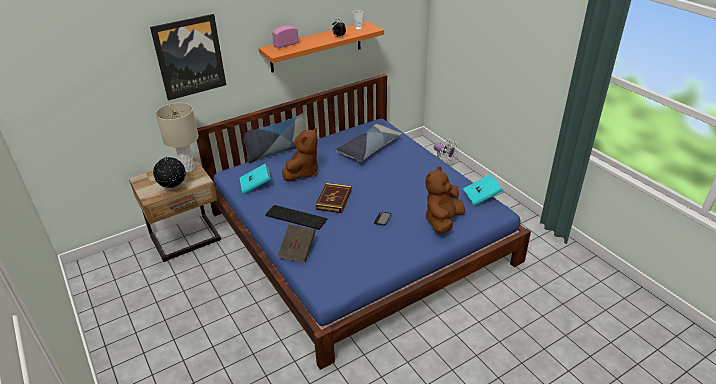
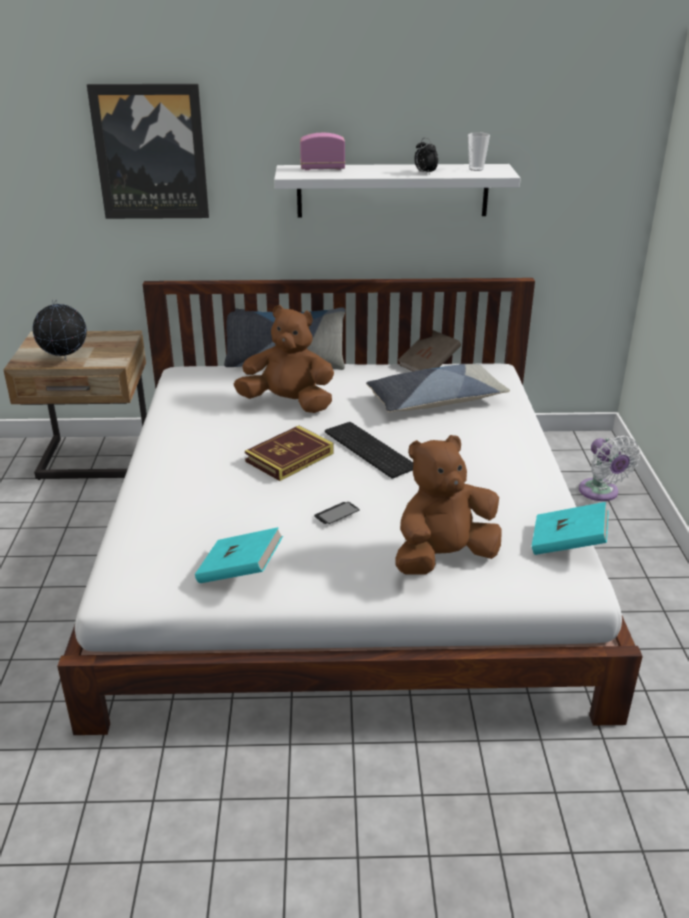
camera: 30 degrees right, 5 degrees down
(187, 168) = (114, 341): beige table lamp -> none
(256, 185) = (199, 399): turquoise book -> turquoise book (240, 572)
(295, 218) = (201, 462): keyboard -> keyboard (367, 449)
(298, 250) = (150, 510): brown book -> brown book (428, 366)
(303, 172) = (288, 403): brown plush toy -> brown plush toy turned 135 degrees counterclockwise
(316, 47) = (392, 190): orange shelf -> white shelf
(358, 236) = (344, 550): blue bed -> white bed

